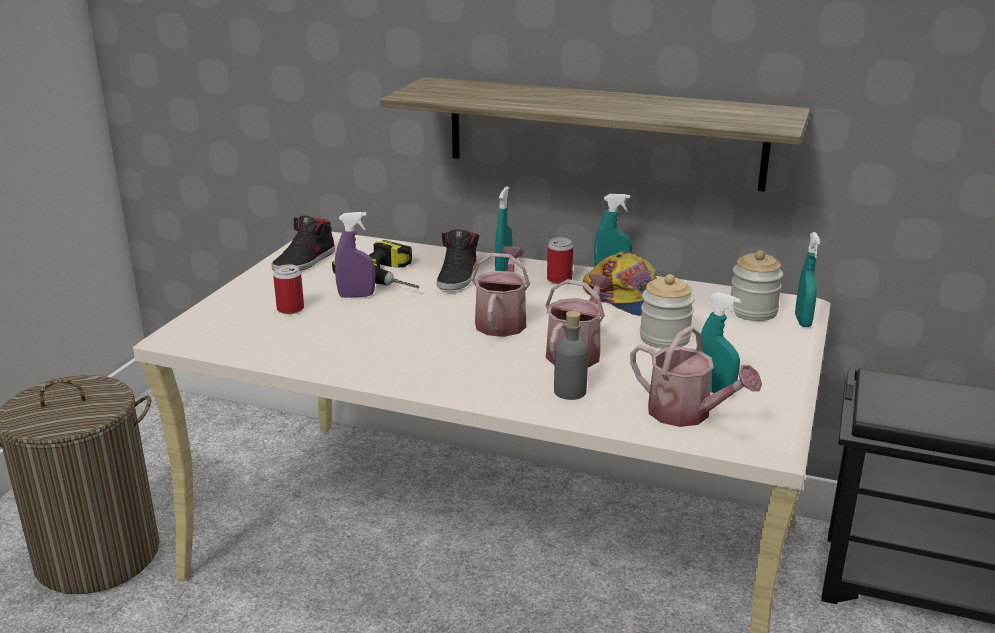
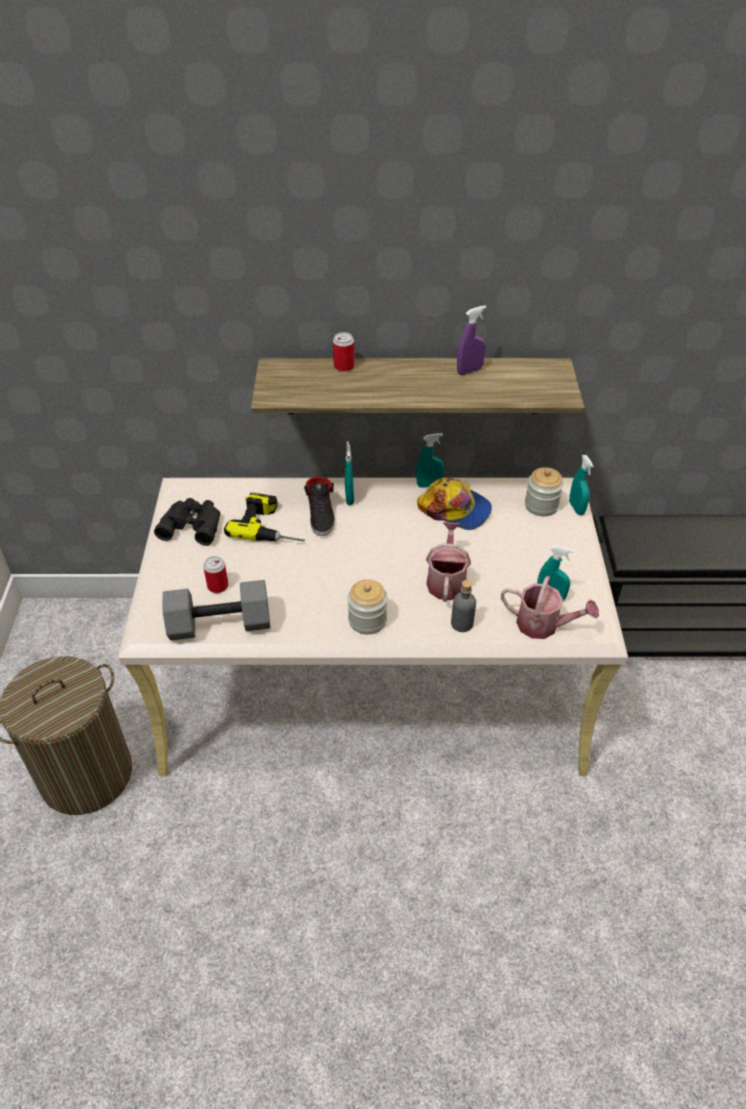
camera: 20 degrees left, 20 degrees up
(263, 339) = (219, 626): none -> grey dumbbell
(305, 261) = (192, 524): black shoe -> black binoculars
(356, 296) = (258, 557): purple spray bottle -> purple spray bottle (469, 371)
(502, 321) = (379, 559): watering can -> none
(559, 280) = (396, 501): can -> can (344, 366)
(664, 338) = (497, 550): jar -> jar (367, 620)

